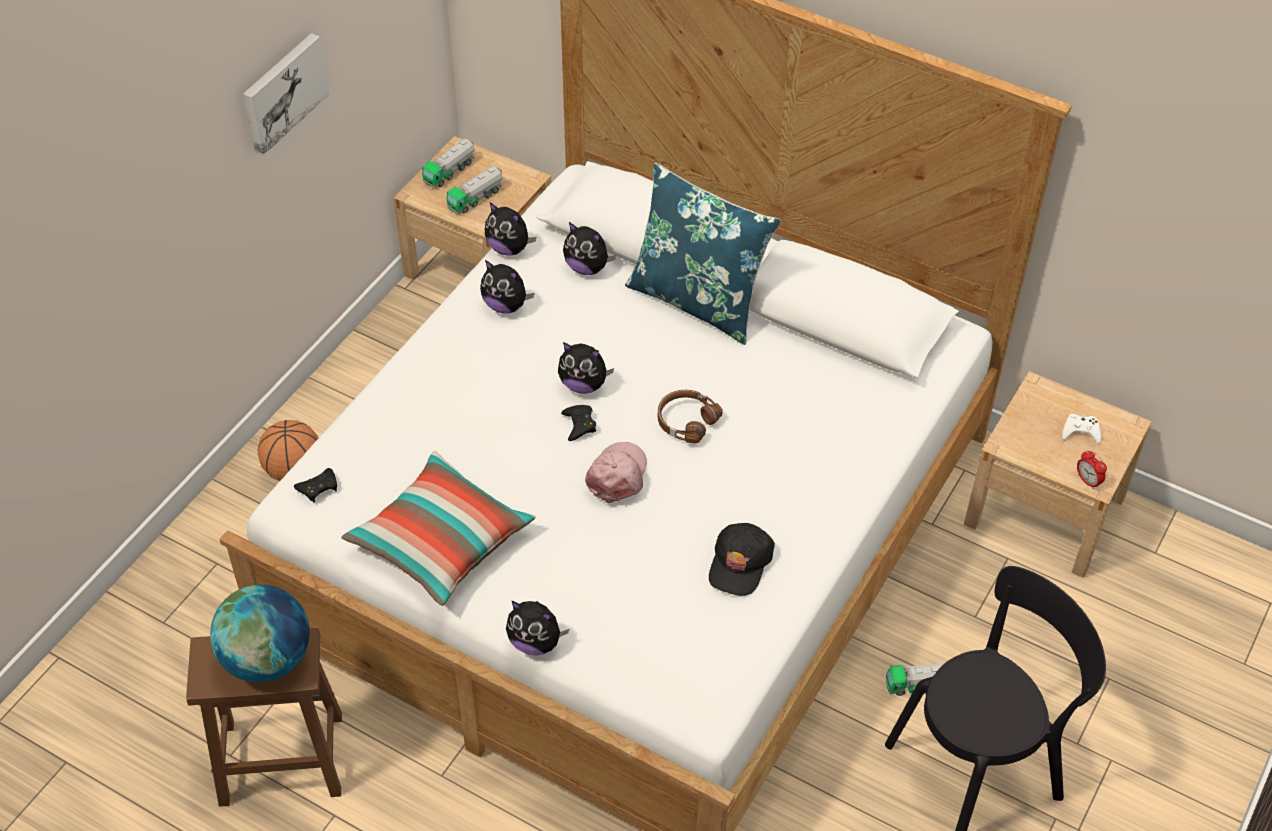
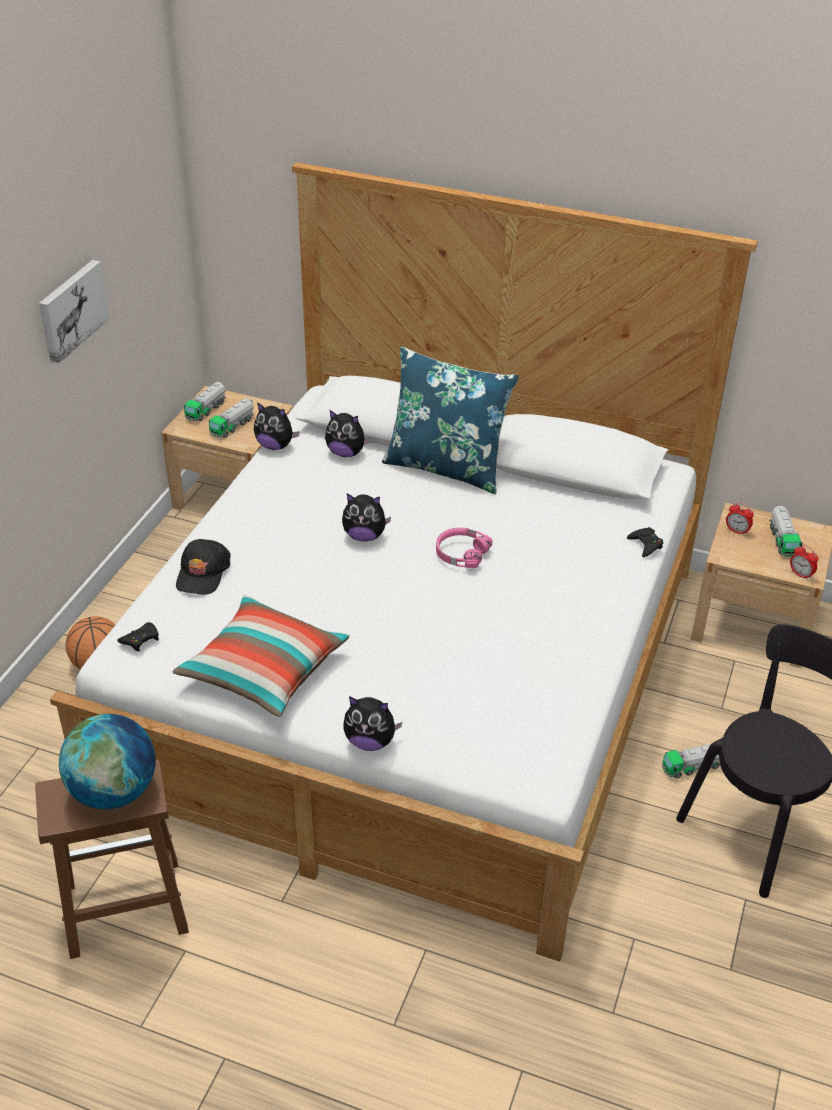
camera: 10 degrees left, 10 degrees down
(506, 305) = (282, 486): plush toy -> none
(579, 425) = (368, 566): black game controller -> black game controller (645, 545)
(617, 475) = (412, 600): pink cap -> none
(686, 421) = (461, 553): brown headphones -> pink headphones
(739, 563) = (539, 656): black cap -> black cap (202, 573)
(1030, 413) = (737, 531): none -> alarm clock
(1081, 432) = (782, 540): white game controller -> toy truck

